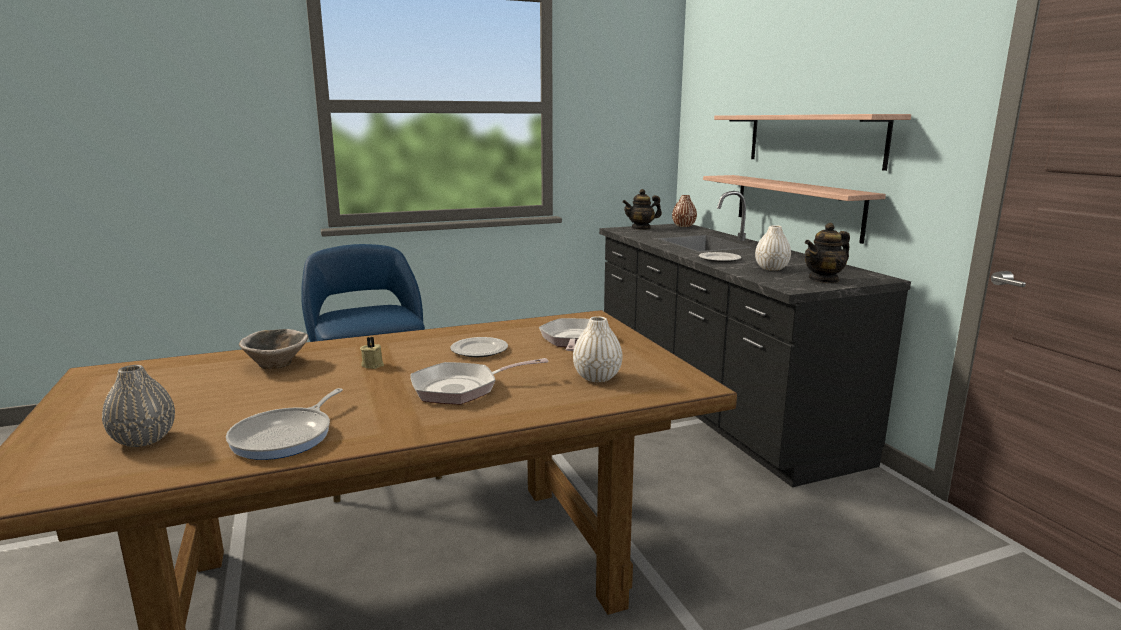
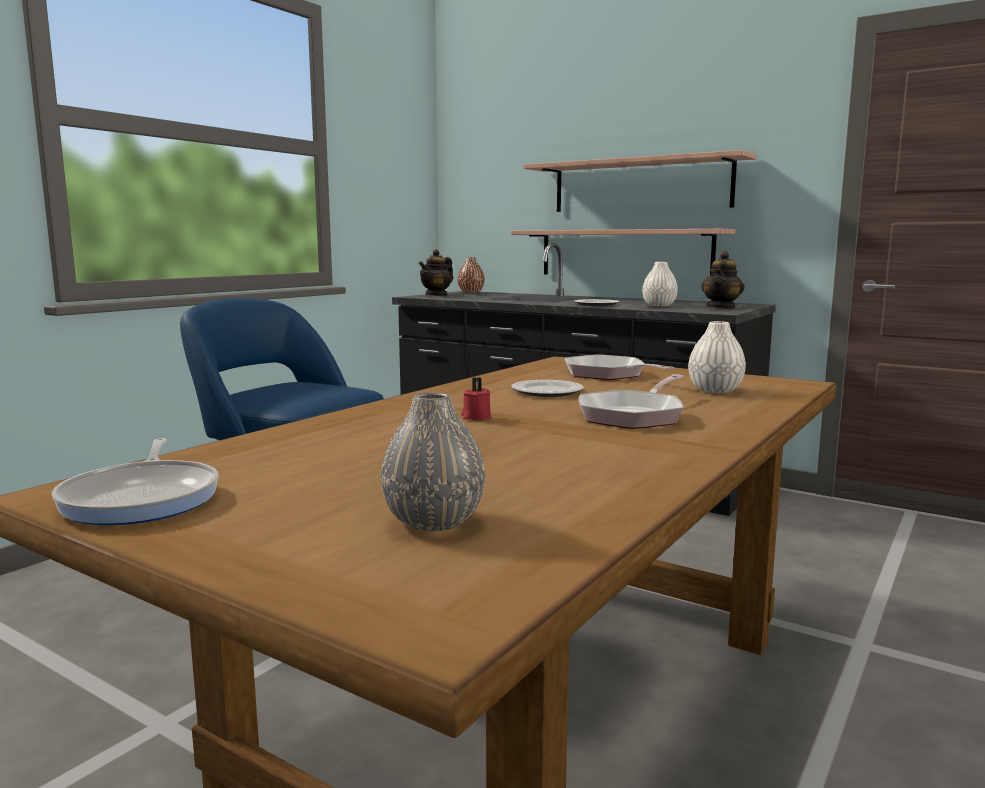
camera: 35 degrees left, 5 degrees down
(277, 364) = (352, 436): bowl -> none
(286, 436) = (600, 477): frying pan -> frying pan (143, 498)
(373, 365) = (476, 417): beige candle -> red candle

